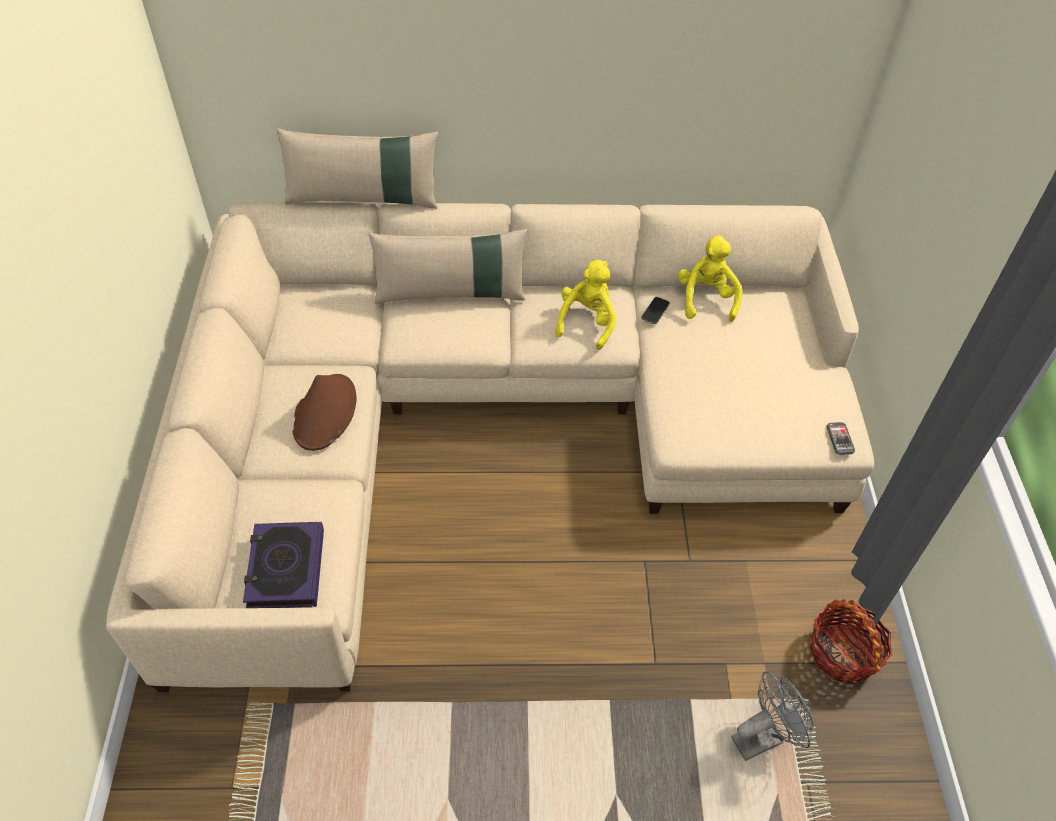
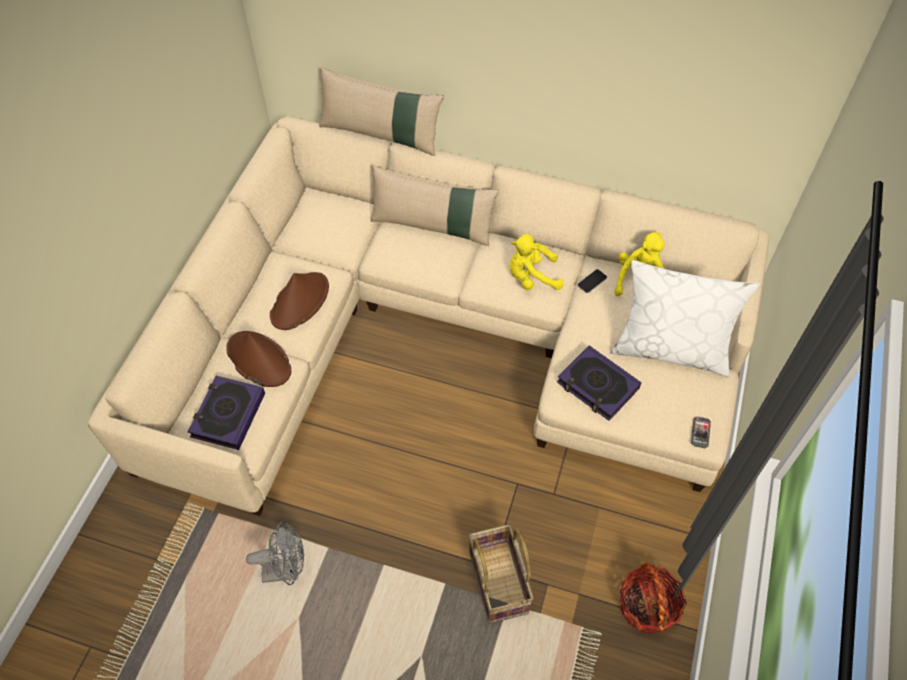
camera: 20 degrees right, 5 degrees up
(299, 493) = (258, 359): none -> brown hat
(587, 322) = (531, 277): yellow plush toy -> yellow plush toy turned 135 degrees counterclockwise
(671, 678) = (499, 582): none -> basket
(710, 419) = (597, 386): none -> book
(763, 736) = (553, 650): grey fan -> grey fan (286, 570)
(770, 360) = (670, 349): none -> white pillow

